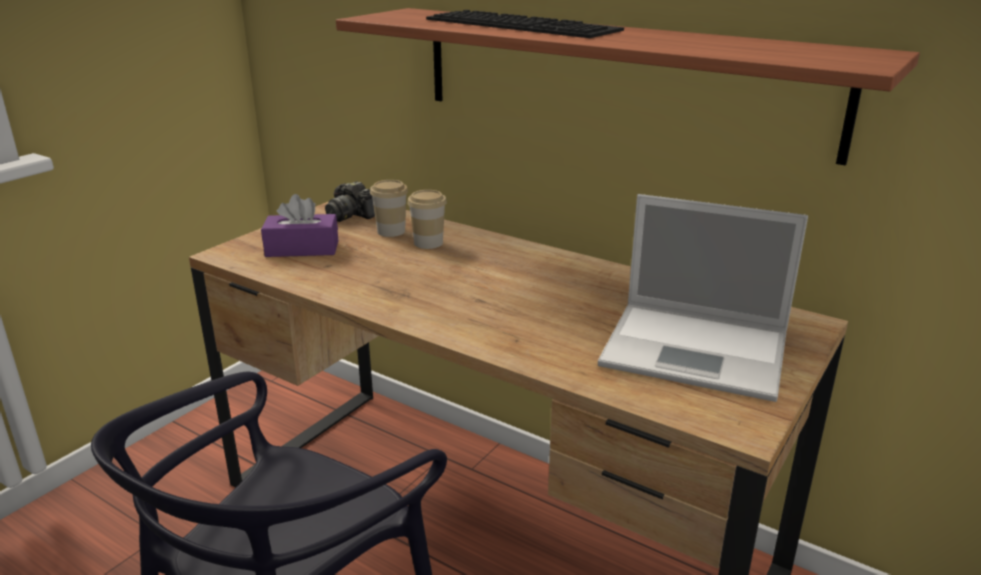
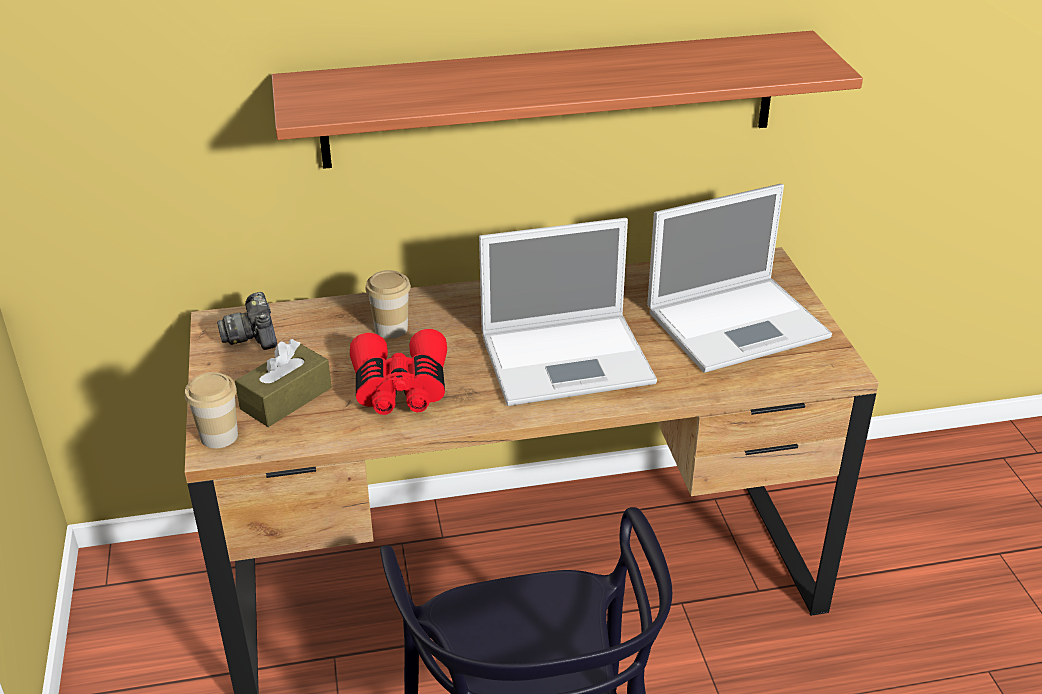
camera: 45 degrees left, 10 degrees up
(302, 249) = (286, 398): purple tissue box -> brown tissue box
(349, 215) = (253, 336): camera -> camera turned 75 degrees clockwise
(368, 273) = (400, 389): none -> red binoculars
(391, 231) = (332, 333): cup -> cup (219, 436)
(509, 308) = (570, 358): none -> laptop
(524, 24) = (479, 77): keyboard -> none

